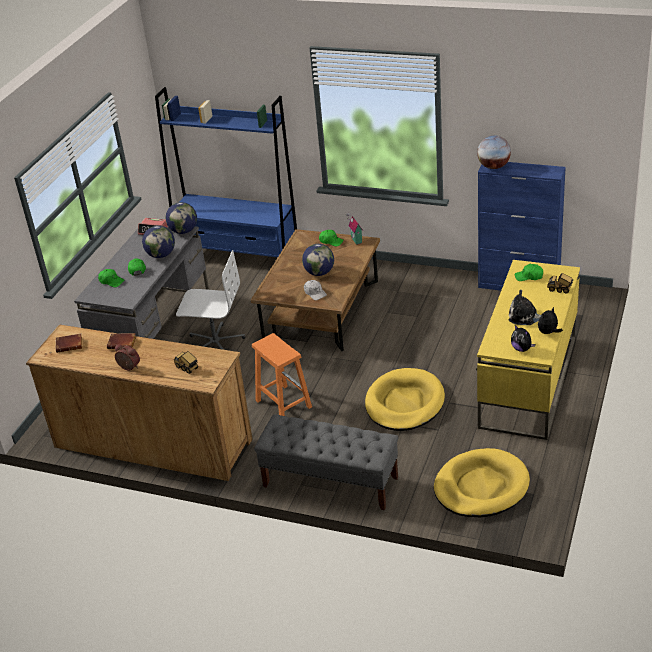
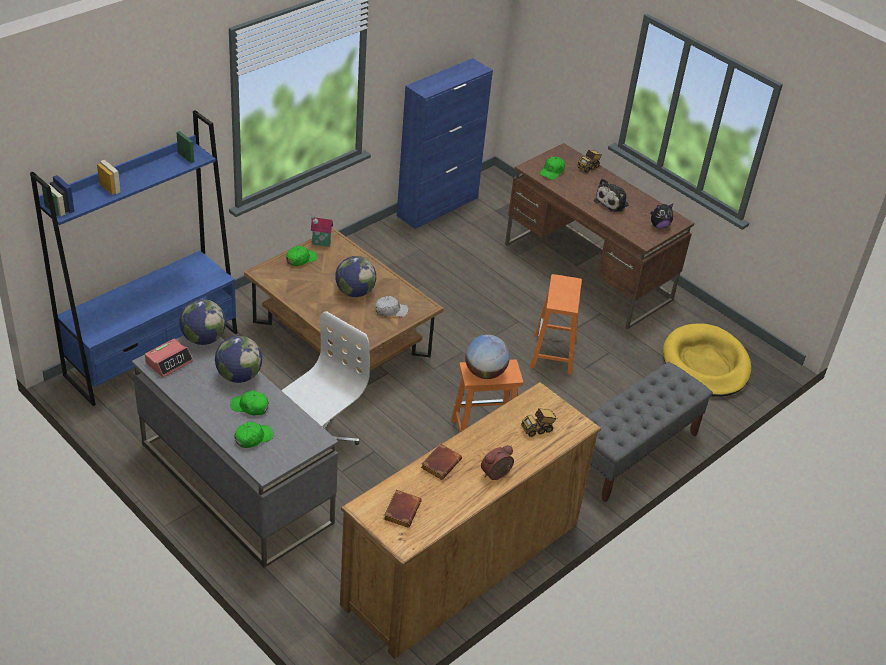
camera: 70 degrees left, 5 degrees up
(404, 403) = (553, 354): yellow dog bed -> orange stool
(494, 167) = (427, 87): globe -> globe (485, 373)
(528, 383) = (588, 273): yellow desk -> brown desk
(548, 333) = (647, 202): plush toy -> none

